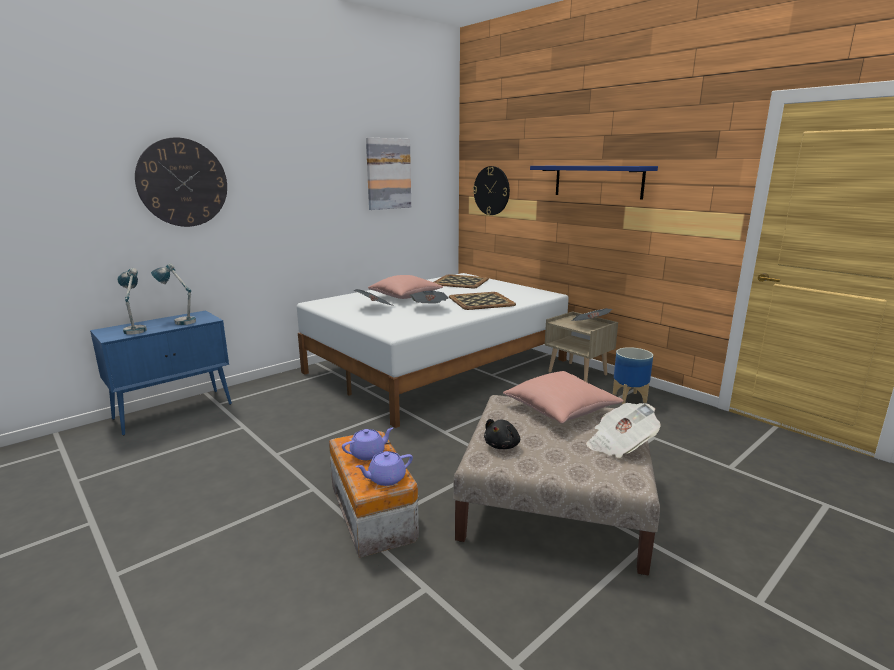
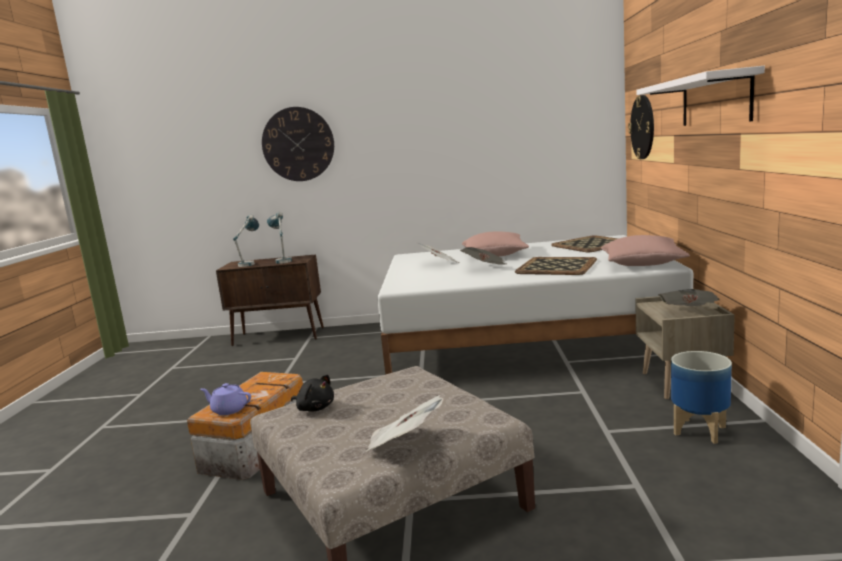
camera: 45 degrees right, 5 degrees down
(175, 411) = (279, 336): blue cabinet -> brown cabinet
(368, 453) = (257, 389): purple teapot -> none
(388, 174) = (513, 119): picture -> none
(502, 445) = (315, 408): black plush toy -> black plush toy turned 135 degrees counterclockwise
(561, 410) = (435, 394): pink pillow -> pink pillow (642, 264)
(598, 181) = (715, 100): blue shelf -> white shelf

